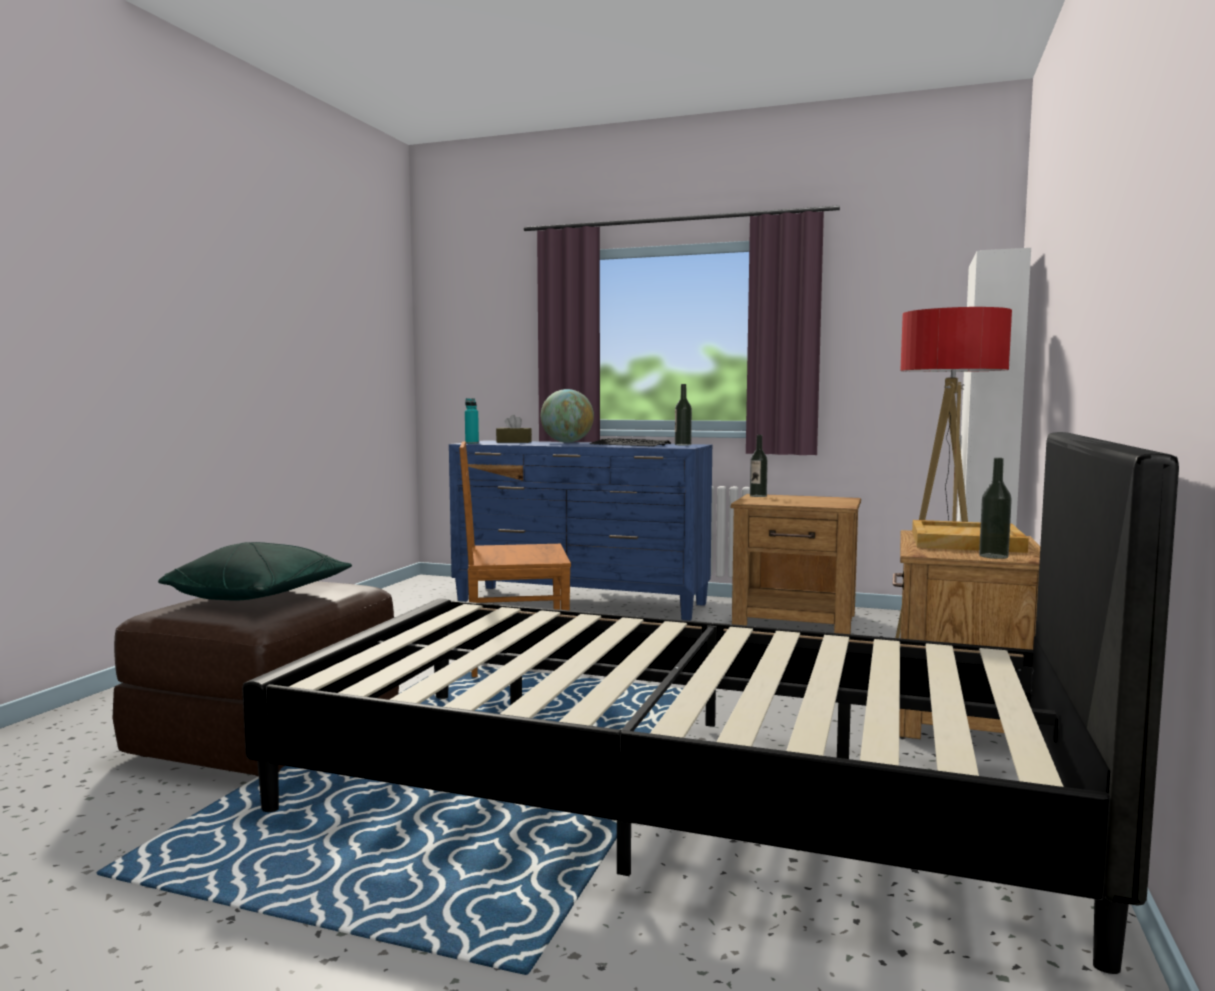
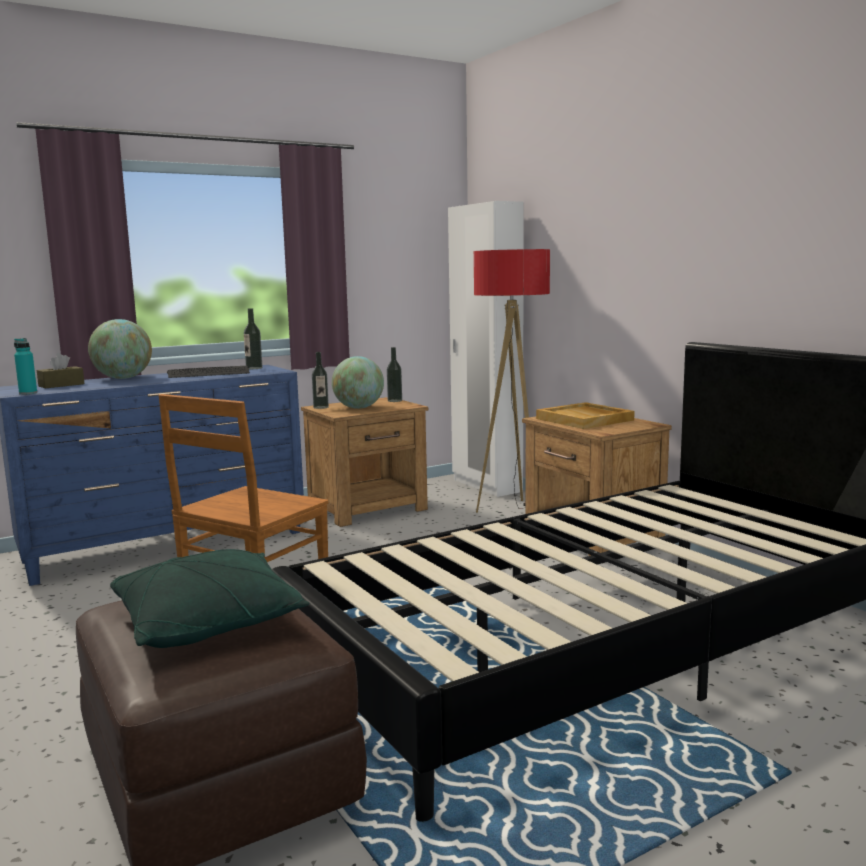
camera: 50 degrees left, 5 degrees up
(786, 500) = (358, 408): none -> globe
(993, 556) = (633, 426): bottle -> bottle (394, 400)

